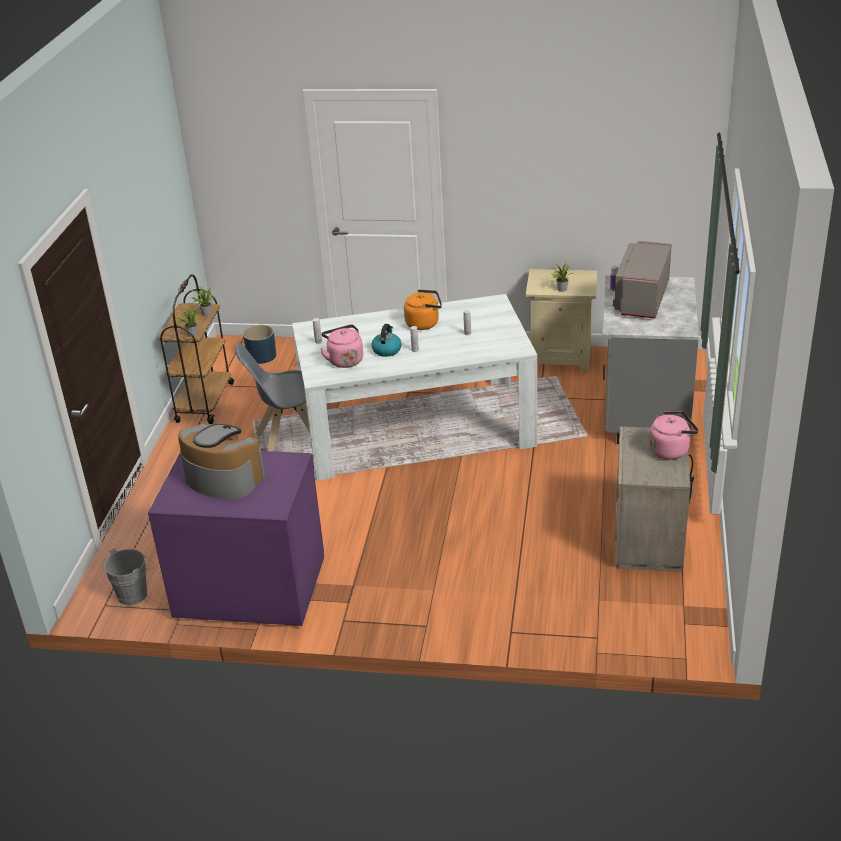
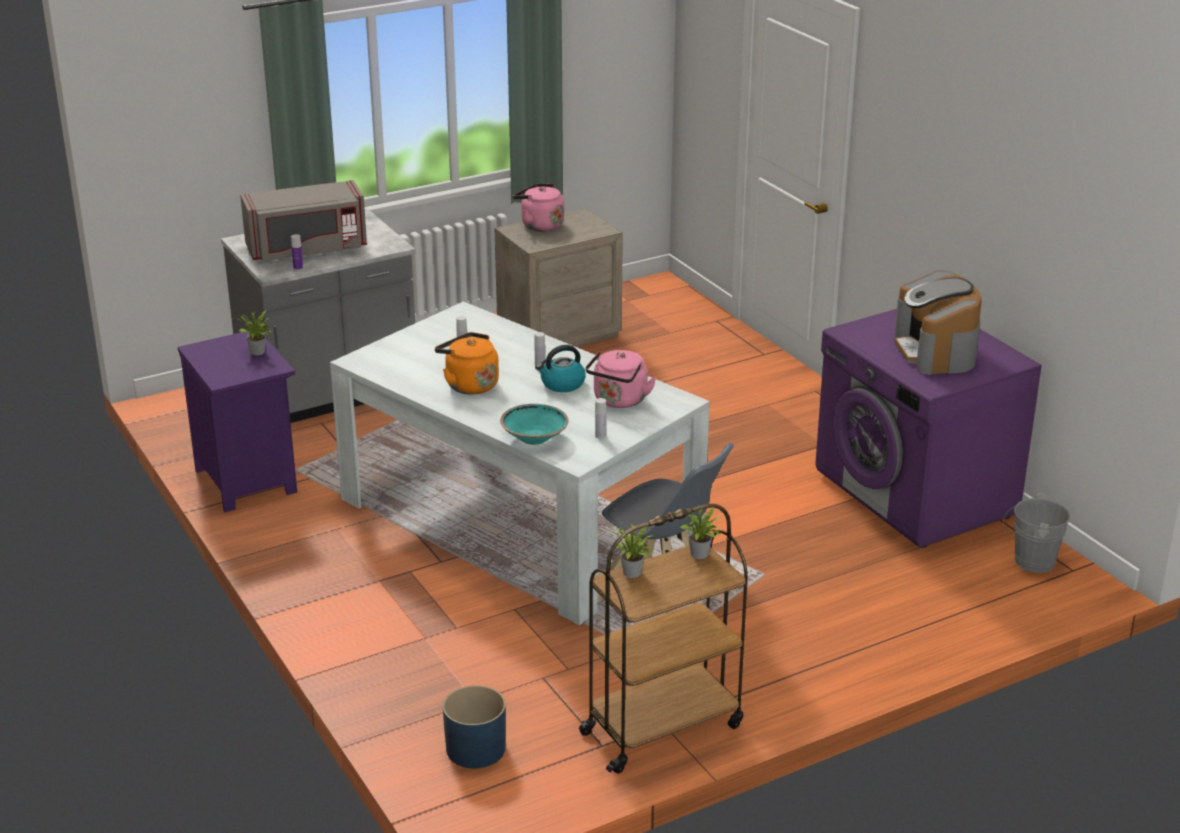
camera: 130 degrees left, 5 degrees down
(343, 323) = (534, 438): none -> turquoise bowl
(561, 360) = (248, 480): beige nightstand -> purple nightstand

